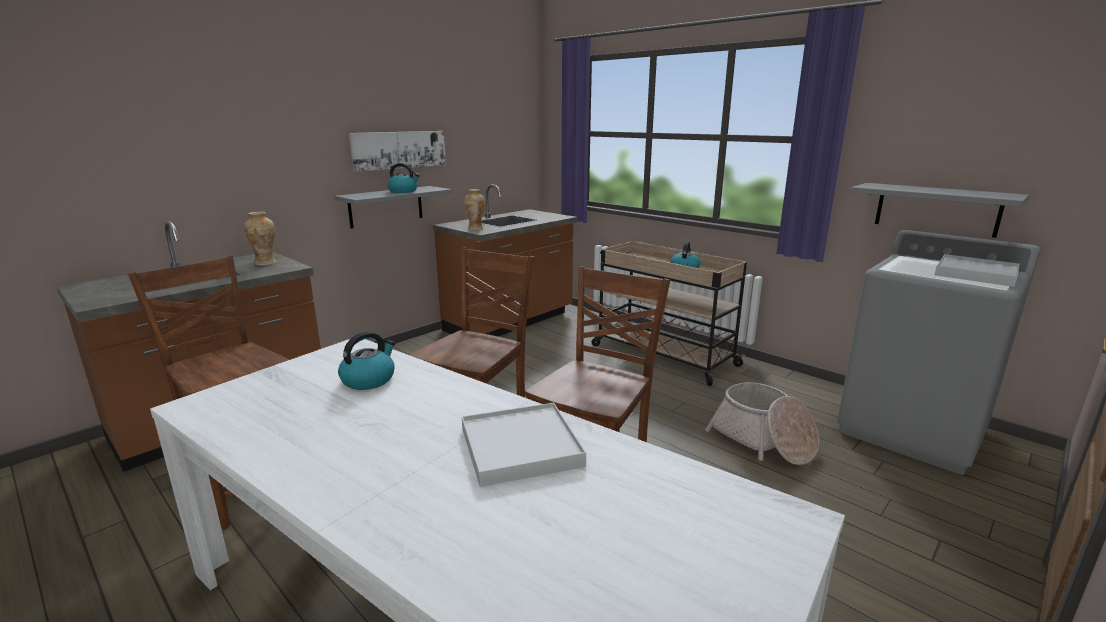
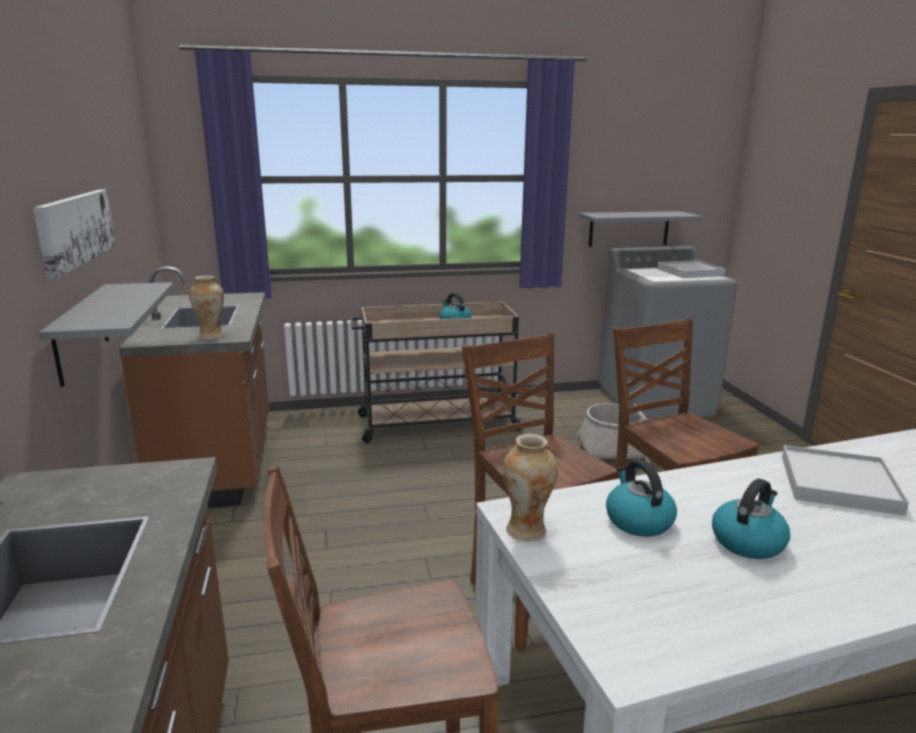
camera: 55 degrees left, 0 degrees up
(265, 263) = (102, 488): vase -> vase (526, 531)
(403, 191) = (124, 299): kettle -> kettle (747, 541)

